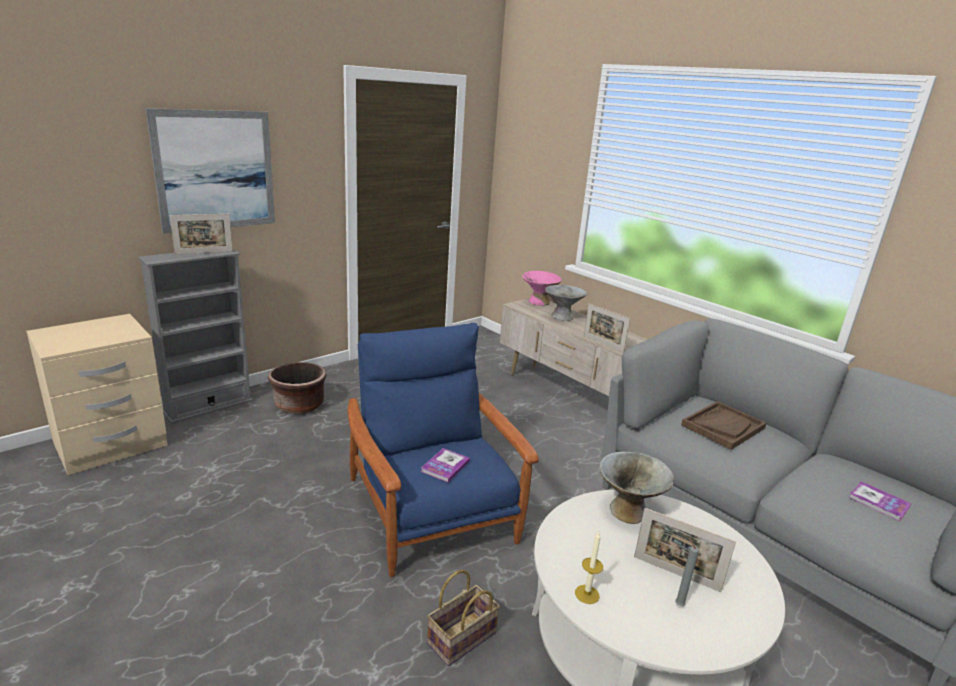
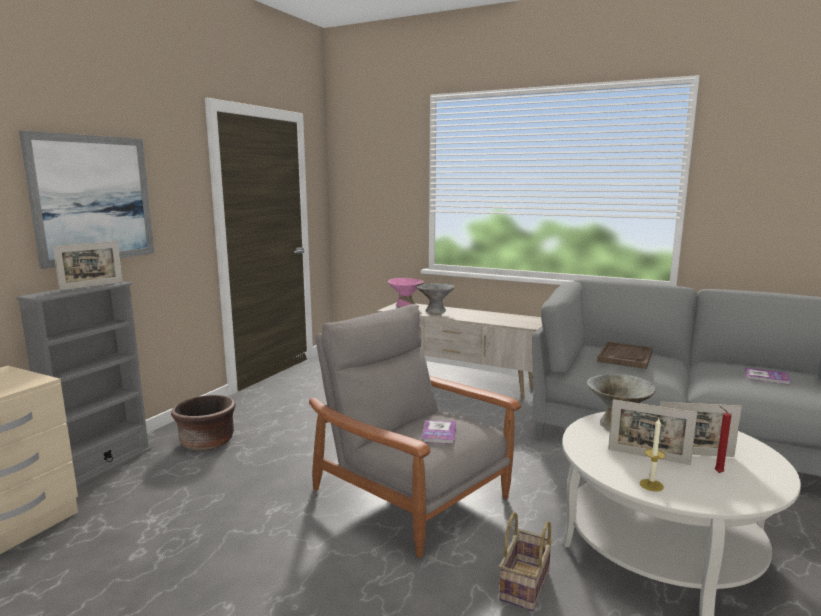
camera: 20 degrees left, 10 degrees down
(431, 511) = (411, 494): blue armchair -> grey armchair
(603, 343) = (487, 322): picture frame -> picture frame (648, 456)
(678, 604) = (717, 472): grey candle -> red candle

